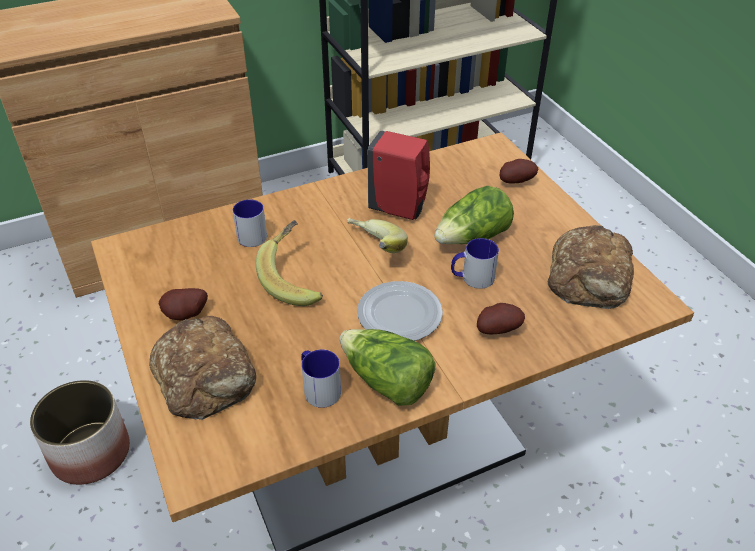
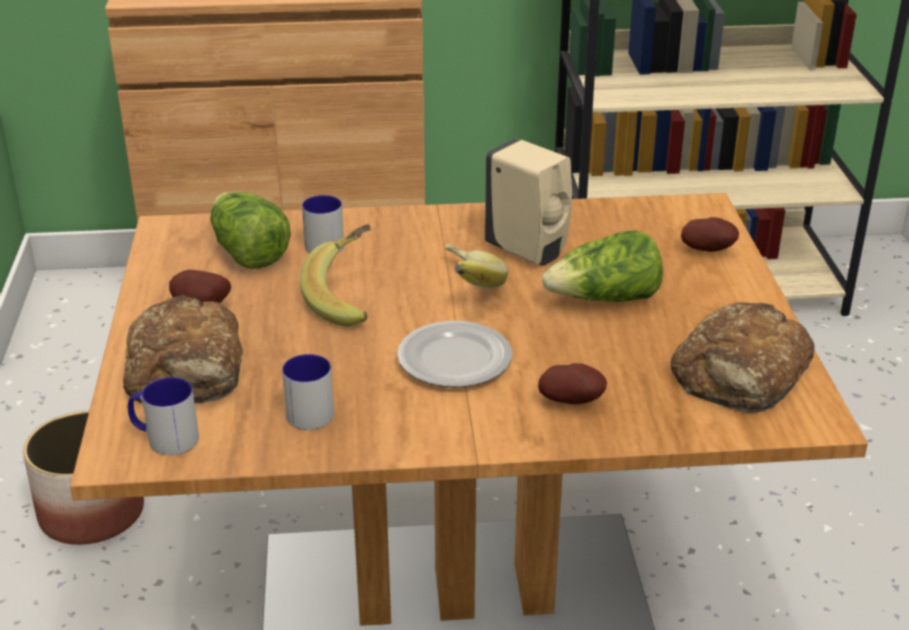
camera: 20 degrees right, 10 degrees down
(386, 382) = (394, 422): lettuce -> lettuce (247, 252)
(400, 209) = (528, 252): red soap dispenser -> beige soap dispenser
(472, 278) = (575, 341): mug -> mug (164, 438)

